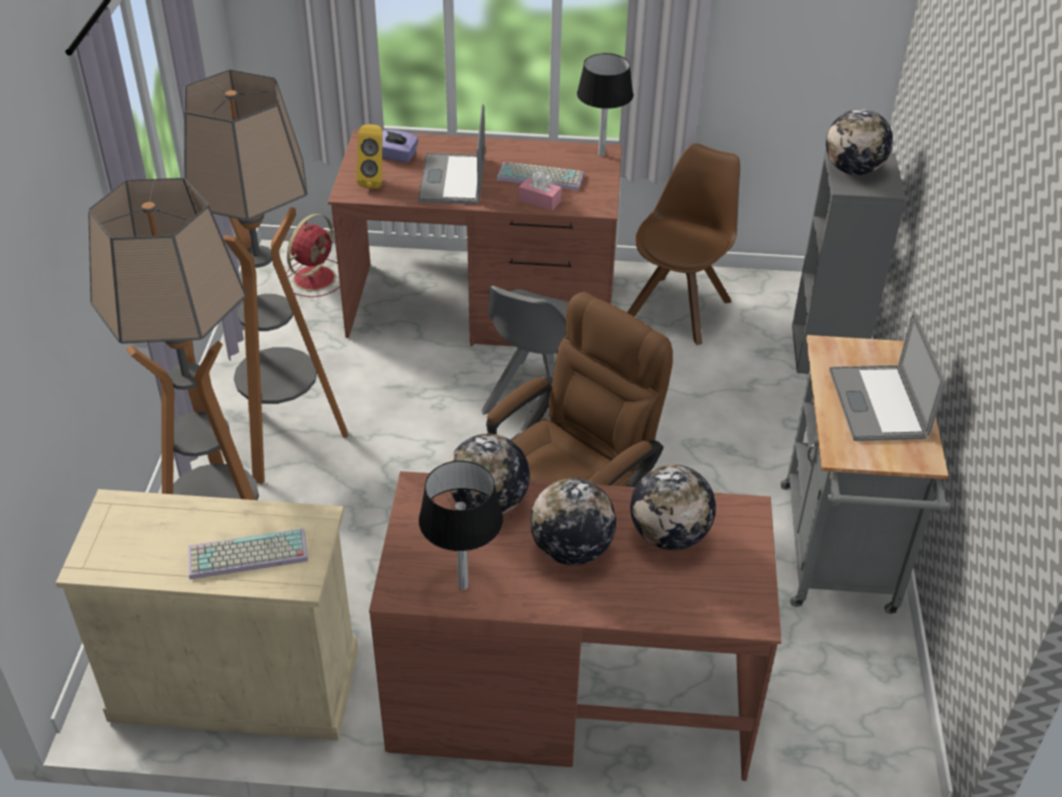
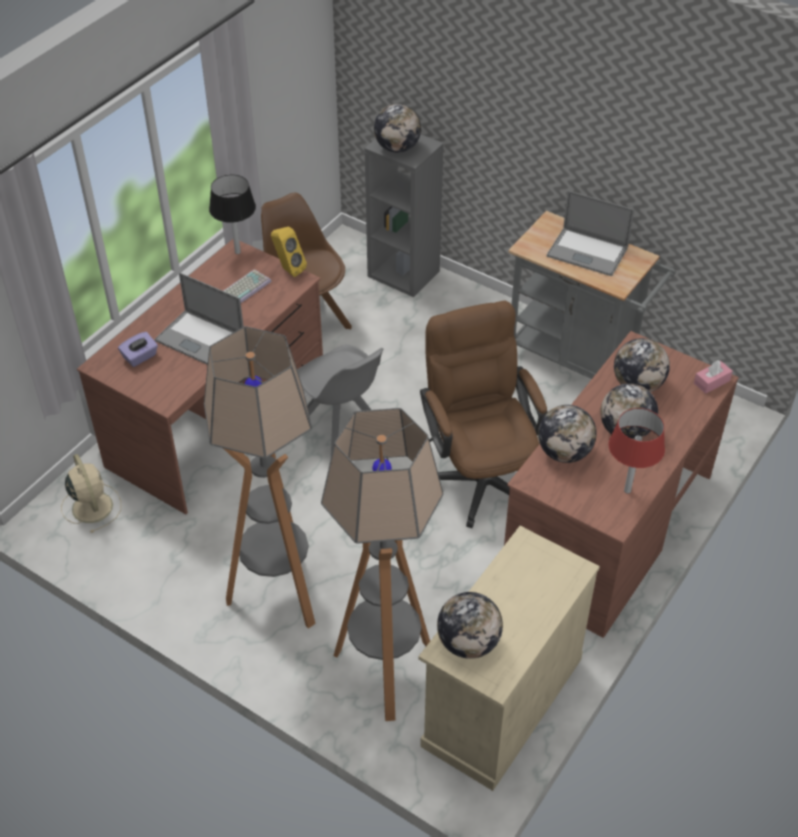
camera: 60 degrees left, 5 degrees up
(134, 522) = (468, 643): none -> globe
(246, 556) = (538, 590): keyboard -> none
(315, 277) = (91, 506): red fan -> beige fan
(374, 181) = (163, 381): yellow speaker -> yellow speaker (288, 269)
(463, 585) = (627, 490): black table lamp -> red table lamp
(540, 200) = (267, 305): pink tissue box -> pink tissue box (711, 382)

